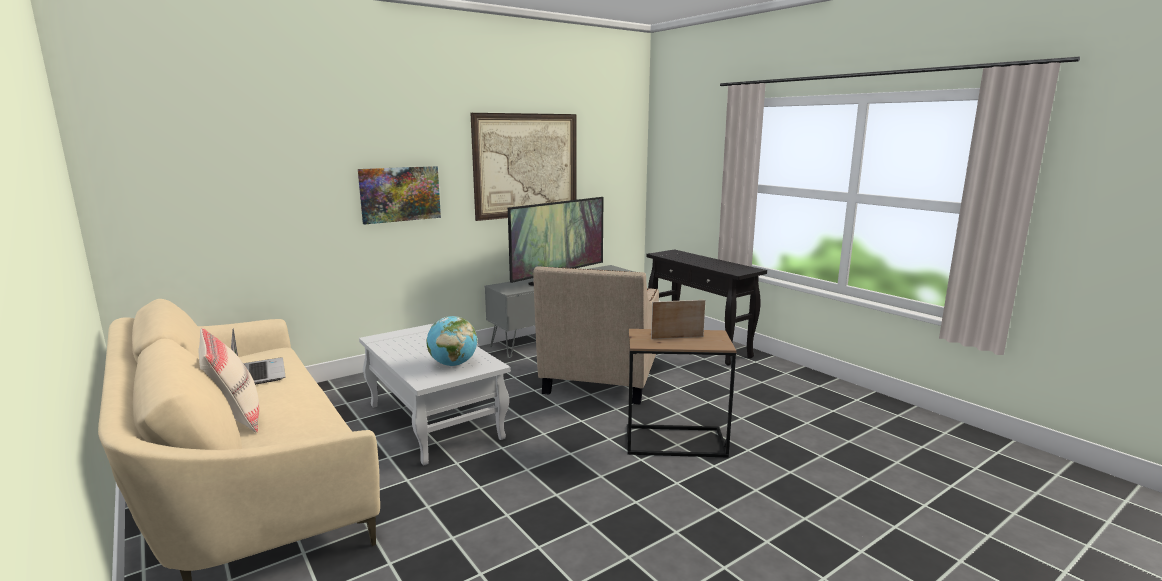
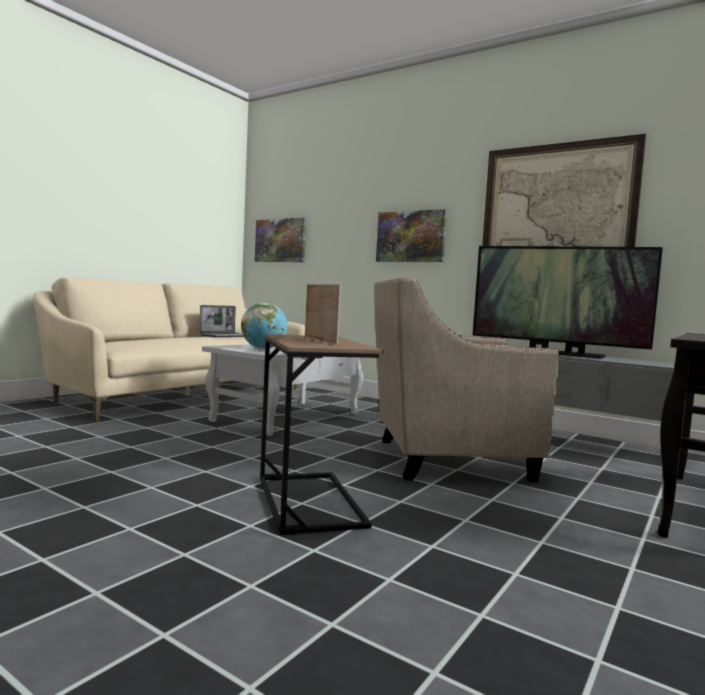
camera: 70 degrees right, 10 degrees down
(182, 209) = (280, 240): none -> picture
(235, 417) = (157, 337): beige pillow -> none

